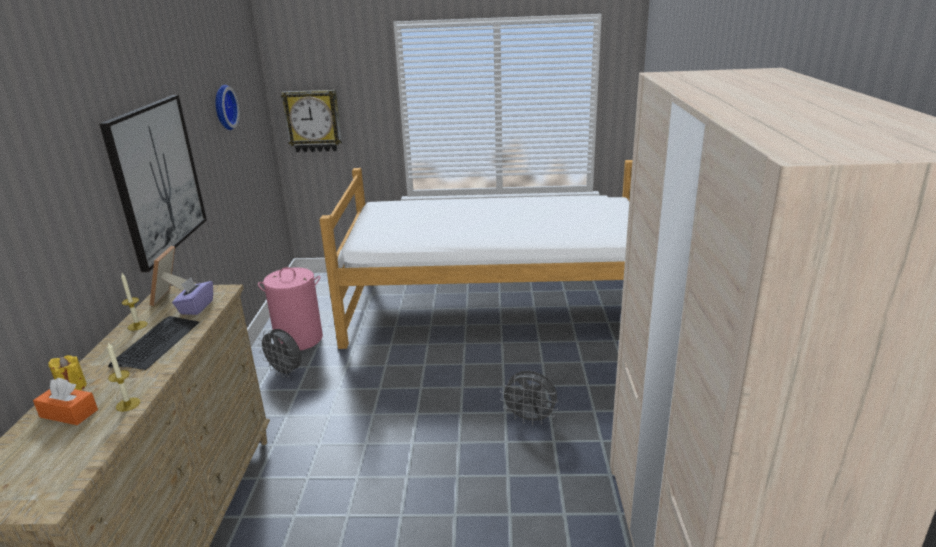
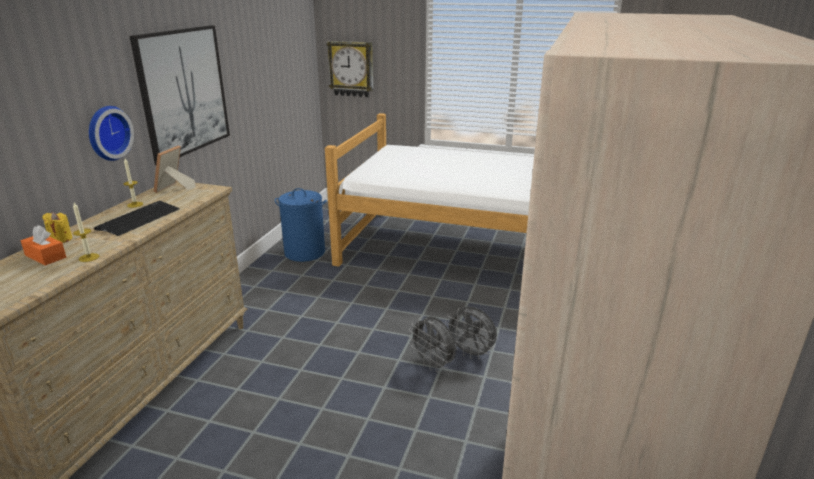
camera: 15 degrees right, 0 degrees up
(196, 307) = (185, 198): purple tissue box -> none
(223, 107) = (264, 45): wall clock -> wall clock (107, 133)
(285, 372) = (282, 276): grey fan -> grey fan (433, 365)
(299, 339) = (305, 252): pink laundry basket -> blue laundry basket

